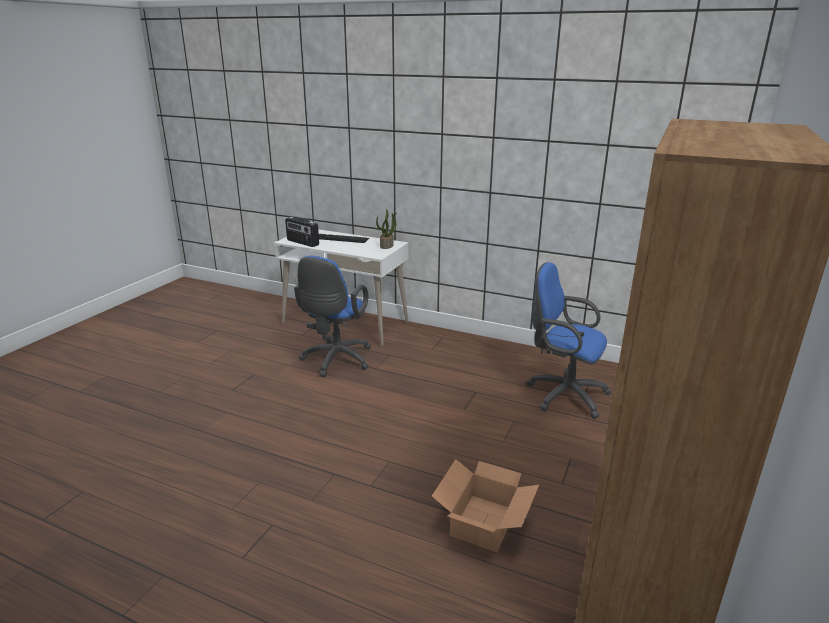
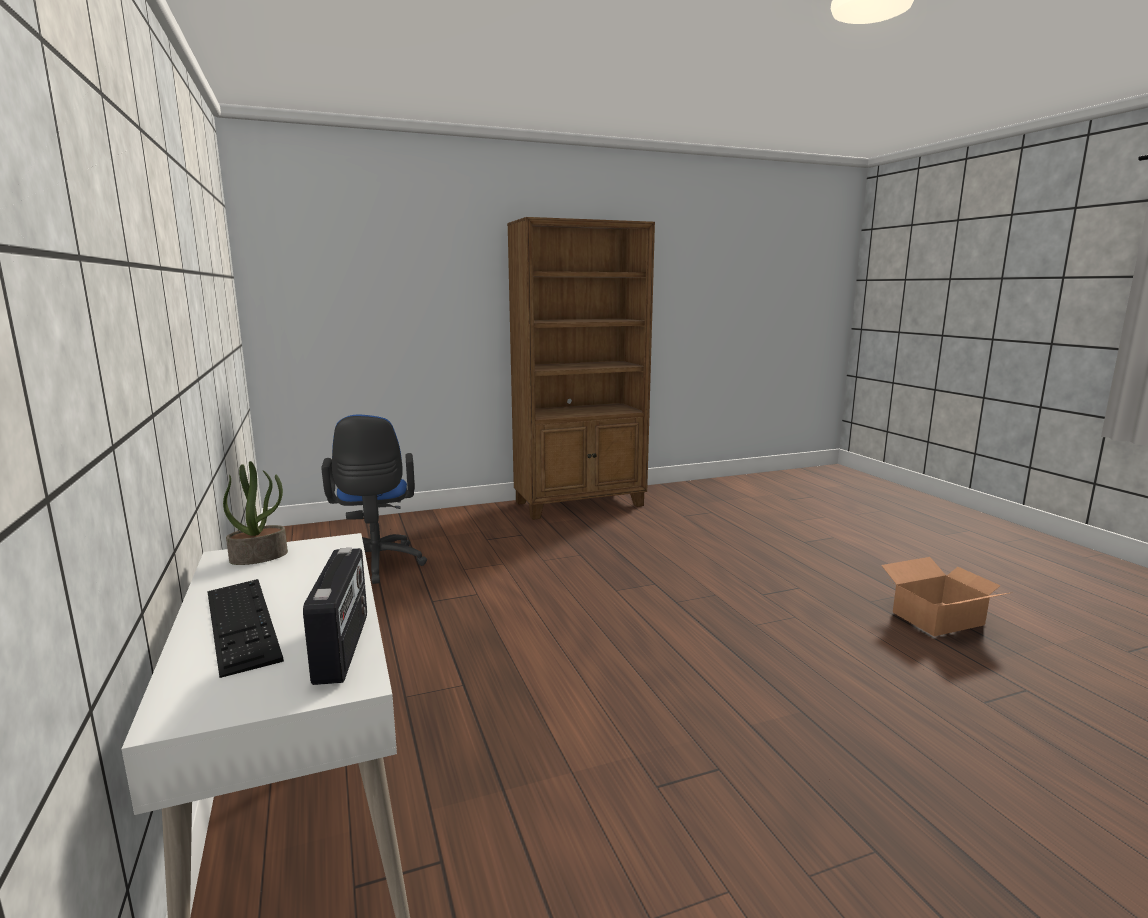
camera: 135 degrees left, 10 degrees down
(335, 361) = (491, 733): blue office chair -> none
(482, 523) = (607, 541): cardboard box -> cardboard box (939, 619)

